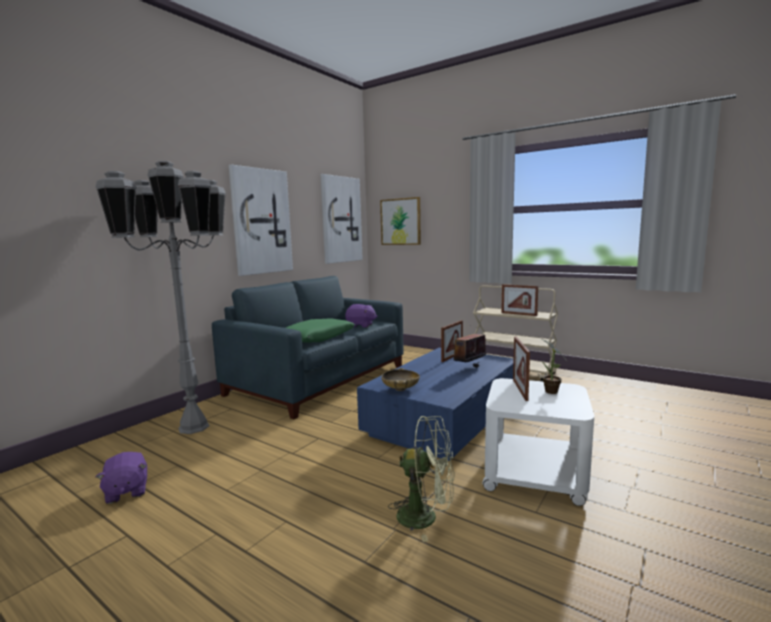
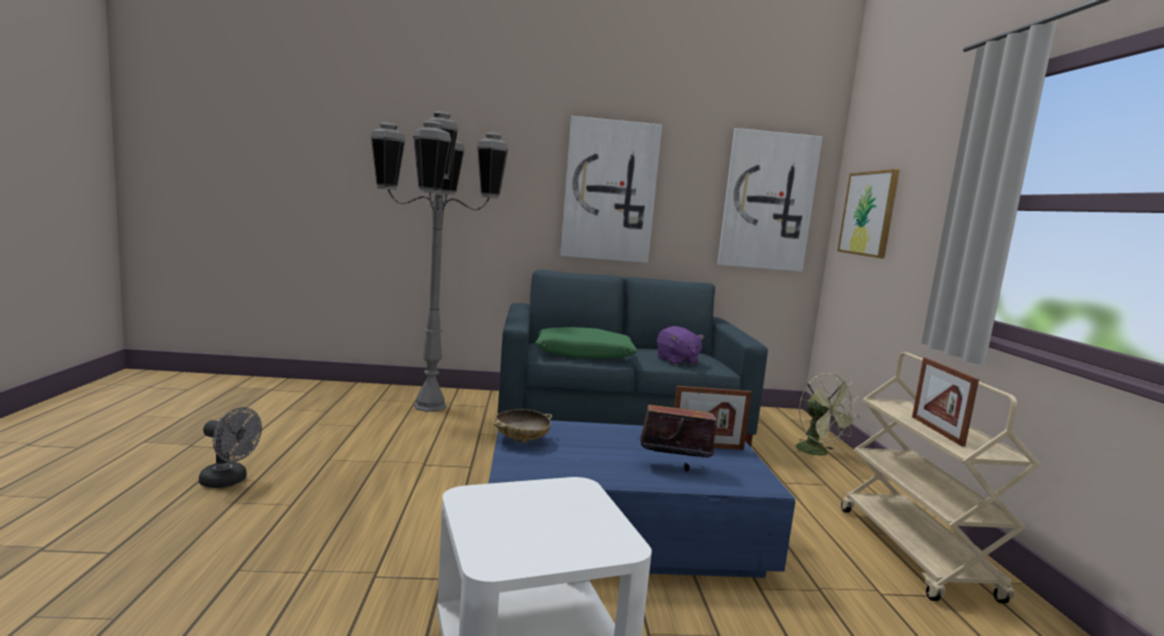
camera: 50 degrees right, 0 degrees up
(126, 492) = (299, 424): purple plush toy -> none
(197, 549) = (229, 481): none -> grey fan
(426, 517) = (344, 586): green fan -> green fan (818, 453)
(520, 389) = (555, 501): picture frame -> none
(551, 392) = (572, 529): potted plant -> none

